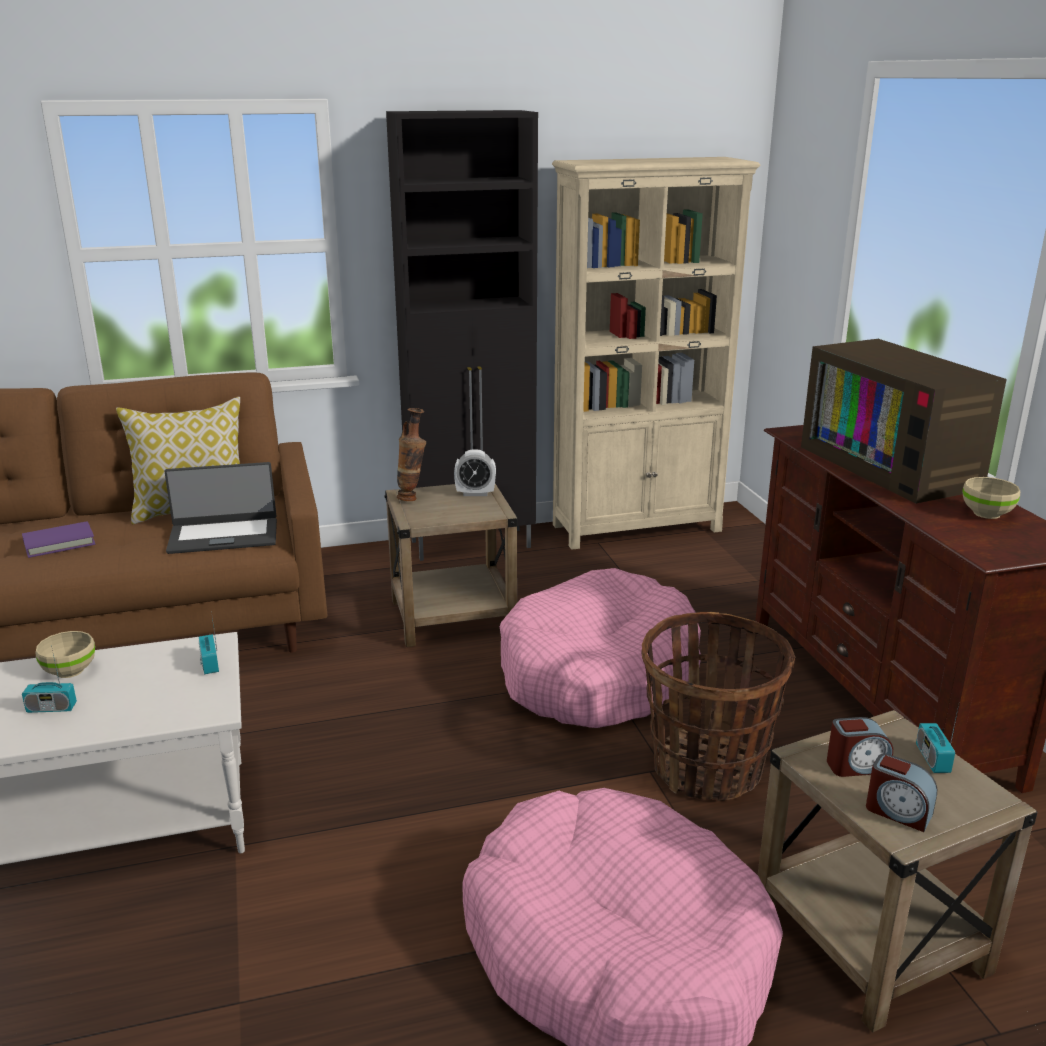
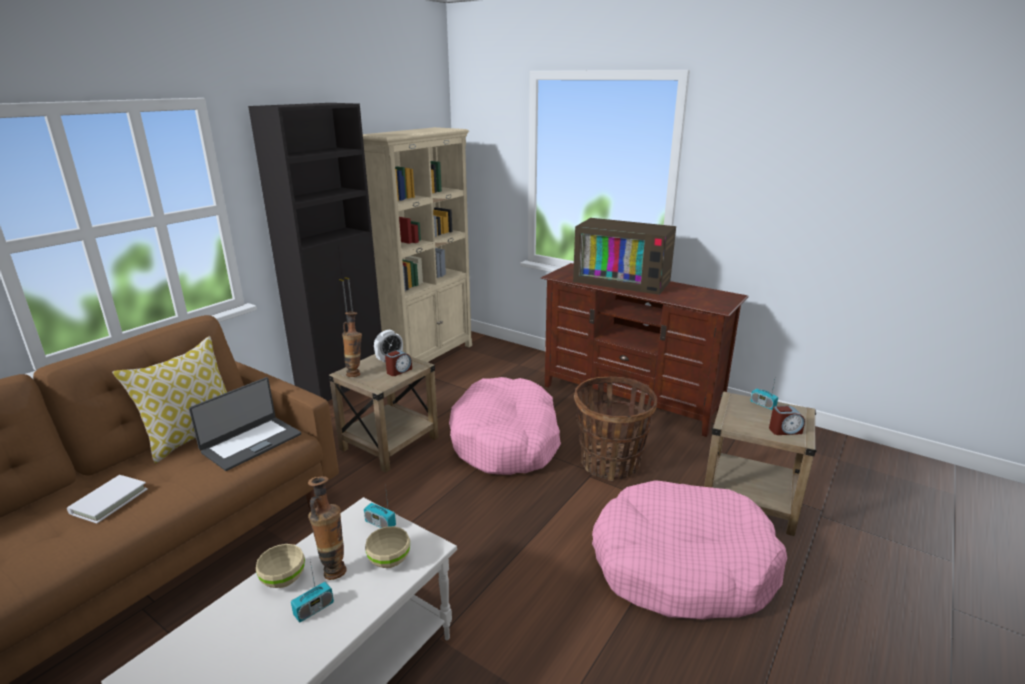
camera: 40 degrees left, 0 degrees up
(59, 543) = (109, 501): purple book -> white book
(114, 683) = (333, 568): none -> vase
(856, 766) = (747, 419): alarm clock -> alarm clock (399, 371)
(987, 513) = (688, 291): beige bowl -> beige bowl (389, 559)

